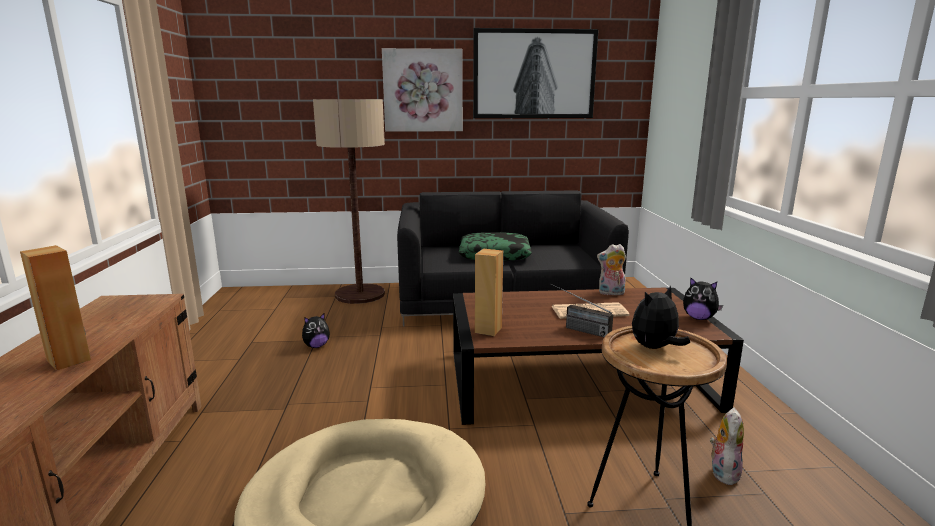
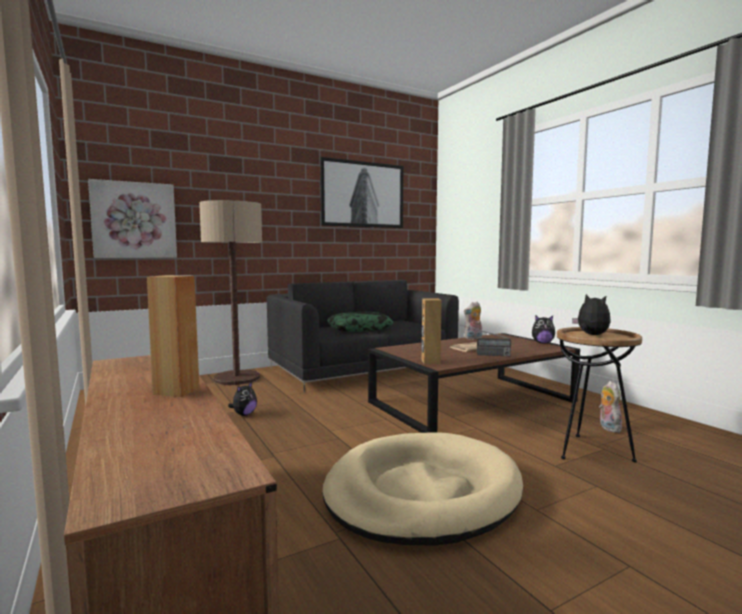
camera: 25 degrees left, 10 degrees down
(423, 90) = (282, 202): picture -> picture (134, 220)
(655, 348) = (591, 335): plush toy -> plush toy turned 120 degrees clockwise

